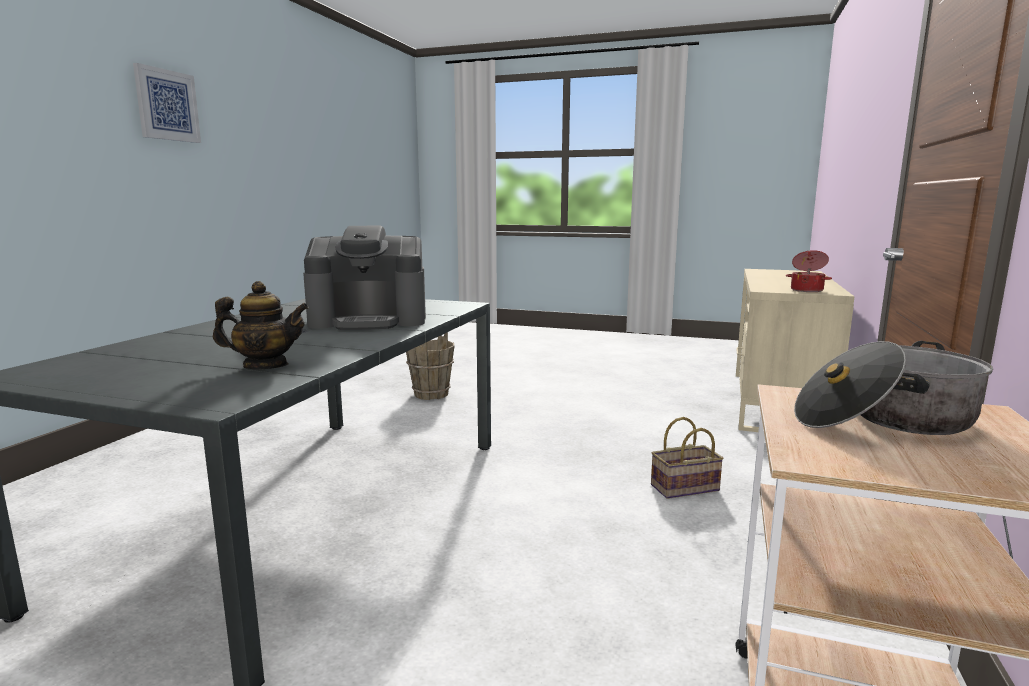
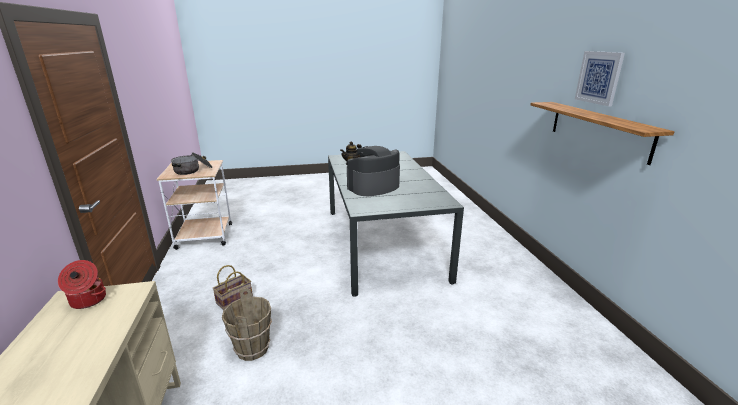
camera: 150 degrees right, 10 degrees up
(191, 176) = (598, 130): none -> shelf
(431, 394) = (461, 343): brown bucket -> brown bucket (253, 349)

